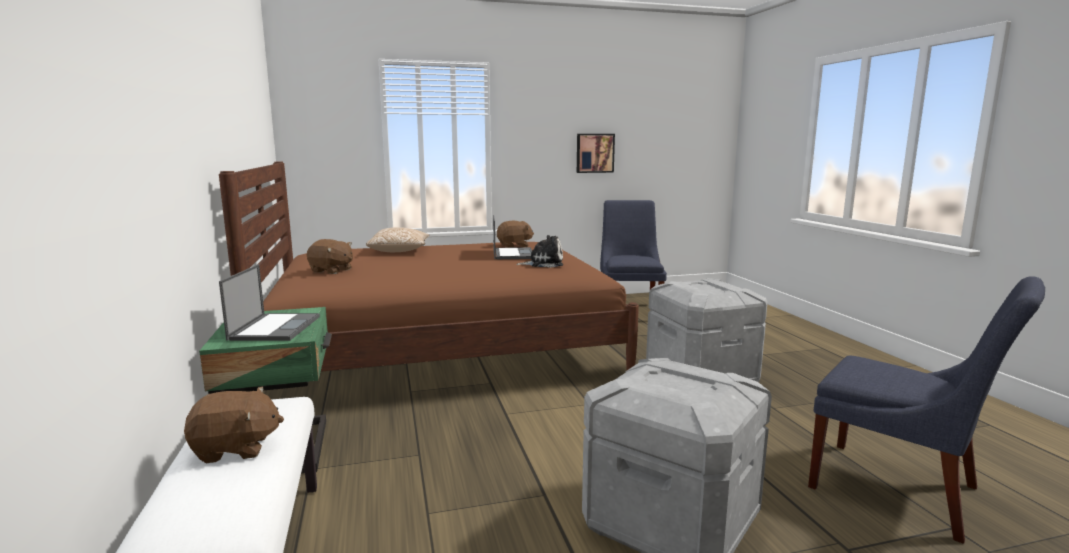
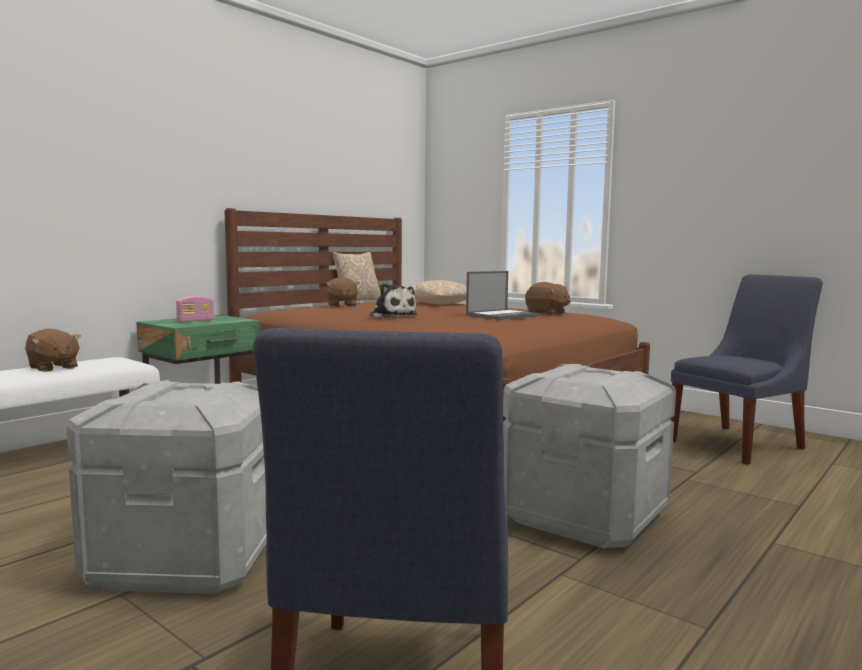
camera: 55 degrees right, 5 degrees down
(275, 327) = (195, 321): laptop -> radio
(288, 262) = (357, 301): none -> pillow
(543, 263) = (485, 323): plush toy -> plush toy (392, 316)
(594, 153) = (755, 206): picture -> none

